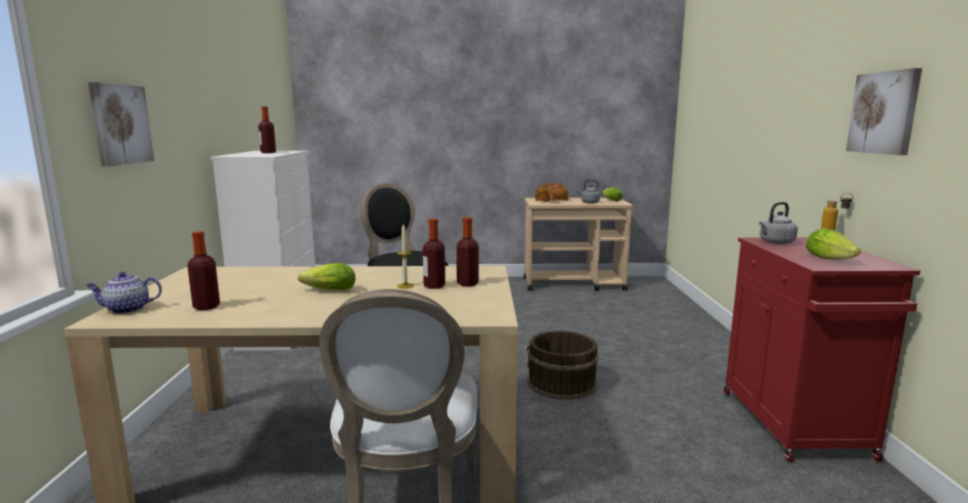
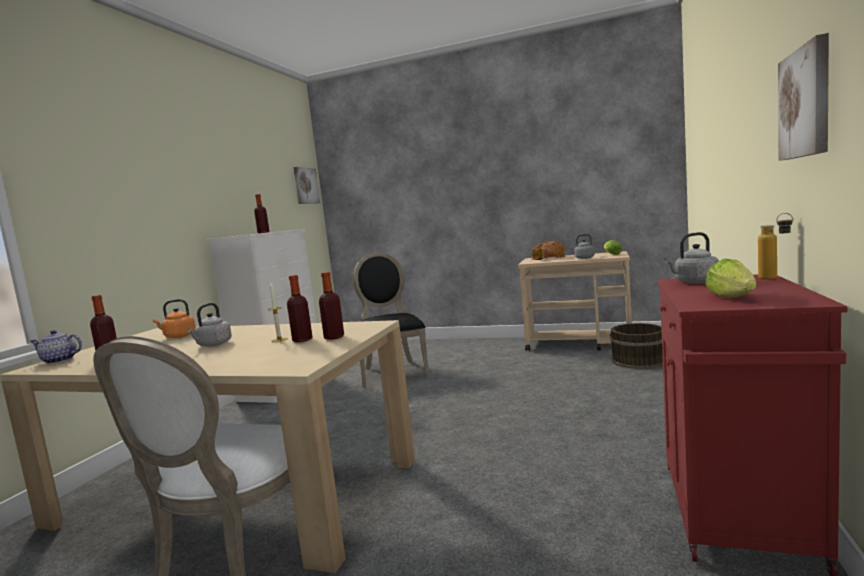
camera: 20 degrees right, 5 degrees down
(120, 124) = (99, 216): picture -> picture (305, 186)
(250, 279) = (178, 336): none -> orange kettle
(327, 290) = (213, 345): lettuce -> grey kettle
(561, 383) = (486, 445): brown bucket -> brown bucket (638, 360)

